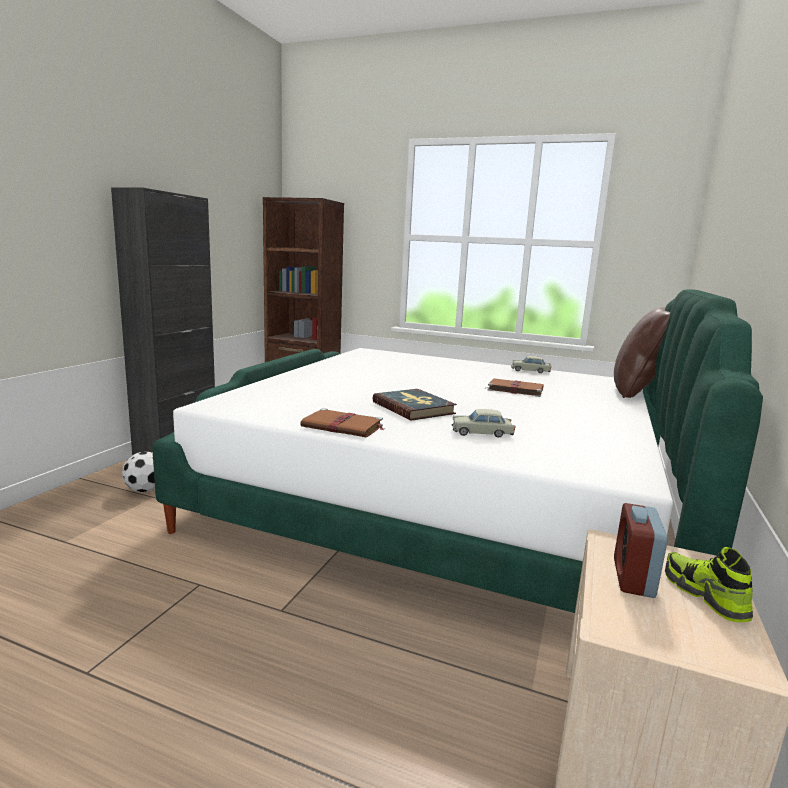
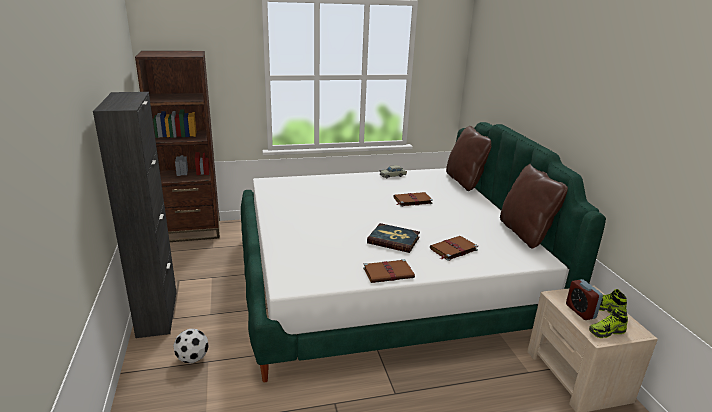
camera: 35 degrees left, 10 degrees up
(482, 433) = (453, 249): beige toy car -> brown book
(649, 627) = (606, 332): none -> shoe
(651, 449) = (525, 233): none -> brown pillow

